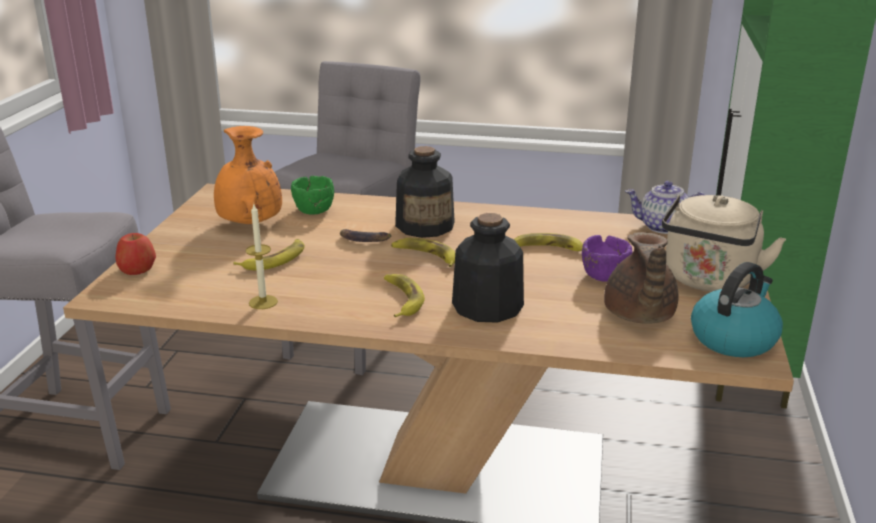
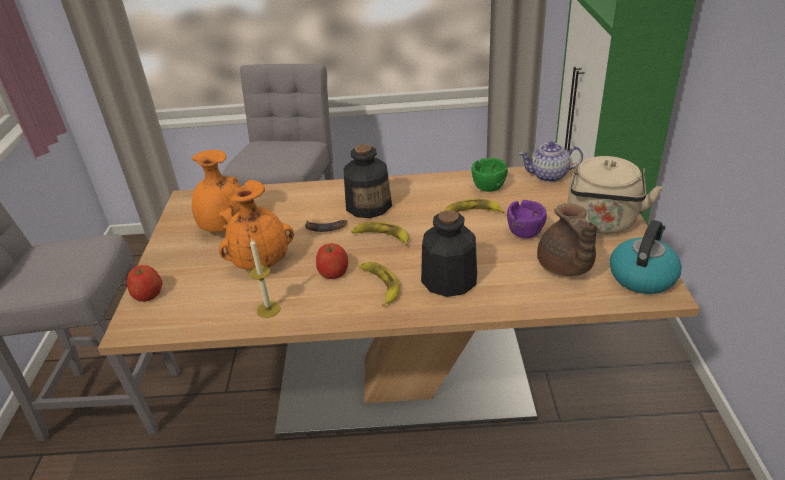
camera: 10 degrees left, 10 degrees up
(275, 259) = (261, 262): banana -> orange vase
(313, 210) = (273, 204): green bowl -> green bowl (488, 186)
(353, 280) = (333, 272): none -> apple

